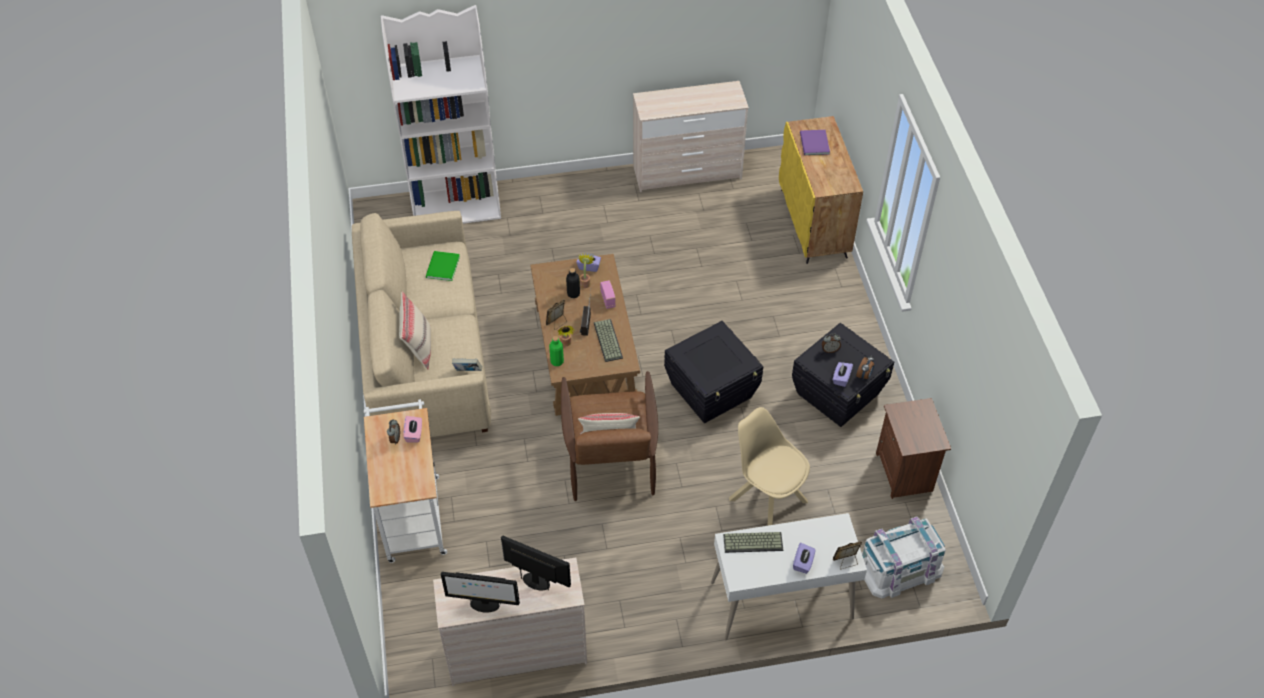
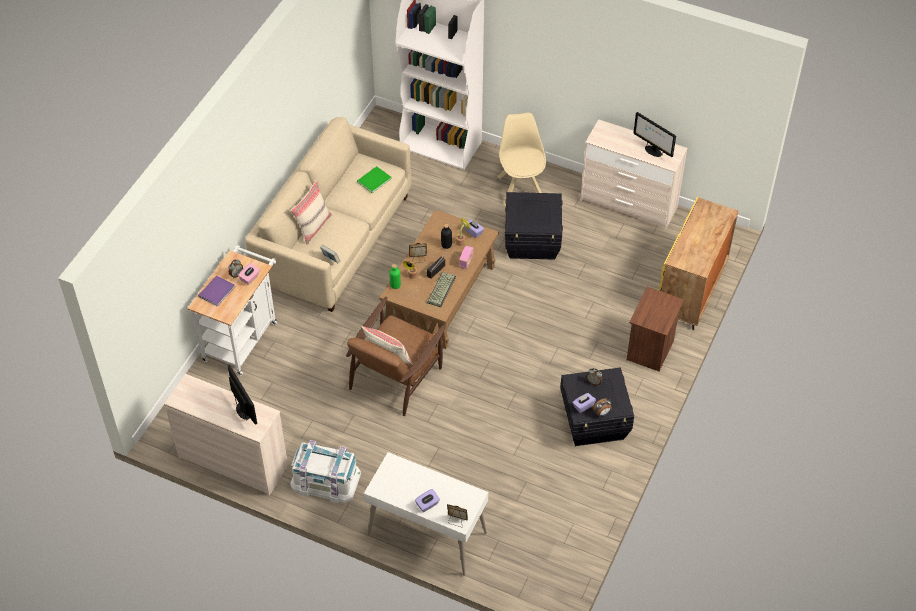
camera: 35 degrees right, 0 degrees up
(484, 604) = (201, 406): monitor -> monitor (652, 151)
(712, 391) = (505, 370): black storage box -> black storage box (532, 242)
(753, 541) = (407, 472): keyboard -> none
(766, 499) = (477, 463): beige chair -> beige chair (520, 187)
(813, 144) = (702, 224): purple book -> purple book (215, 292)
(899, 566) = (528, 562): white storage box -> white storage box (326, 479)
(905, 472) = (592, 503): brown nightstand -> brown nightstand (651, 350)

